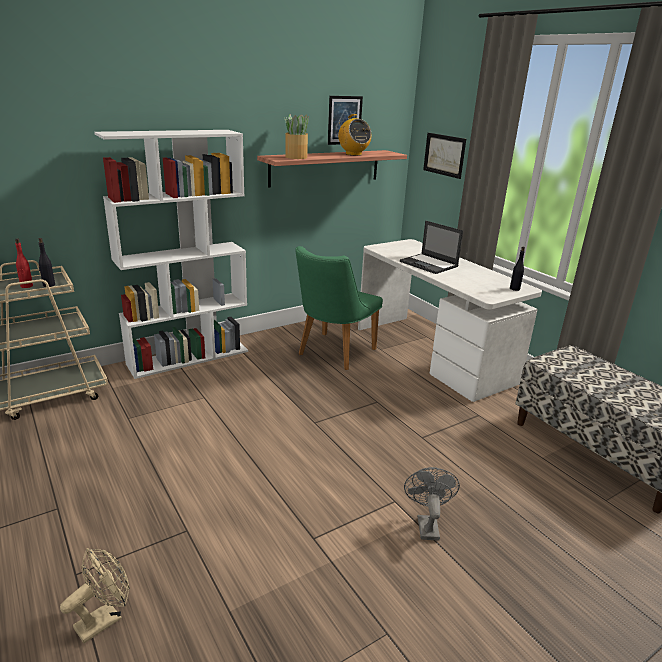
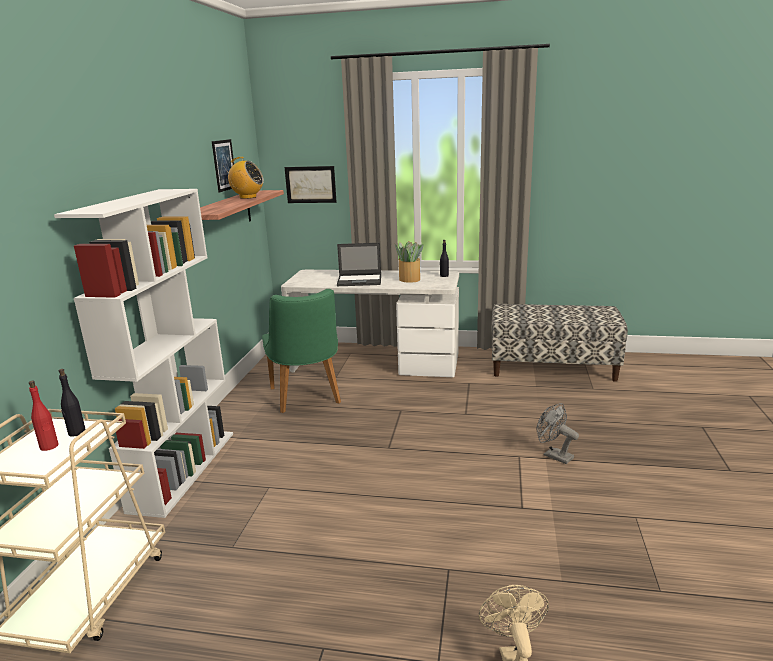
camera: 45 degrees left, 5 degrees down
(296, 157) = (217, 208): potted plant -> potted plant (409, 279)

